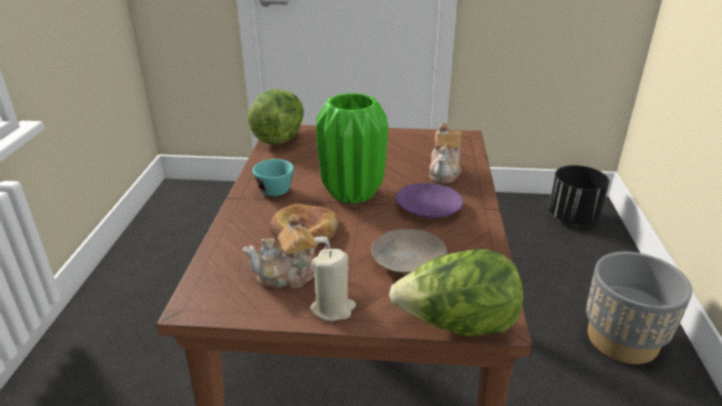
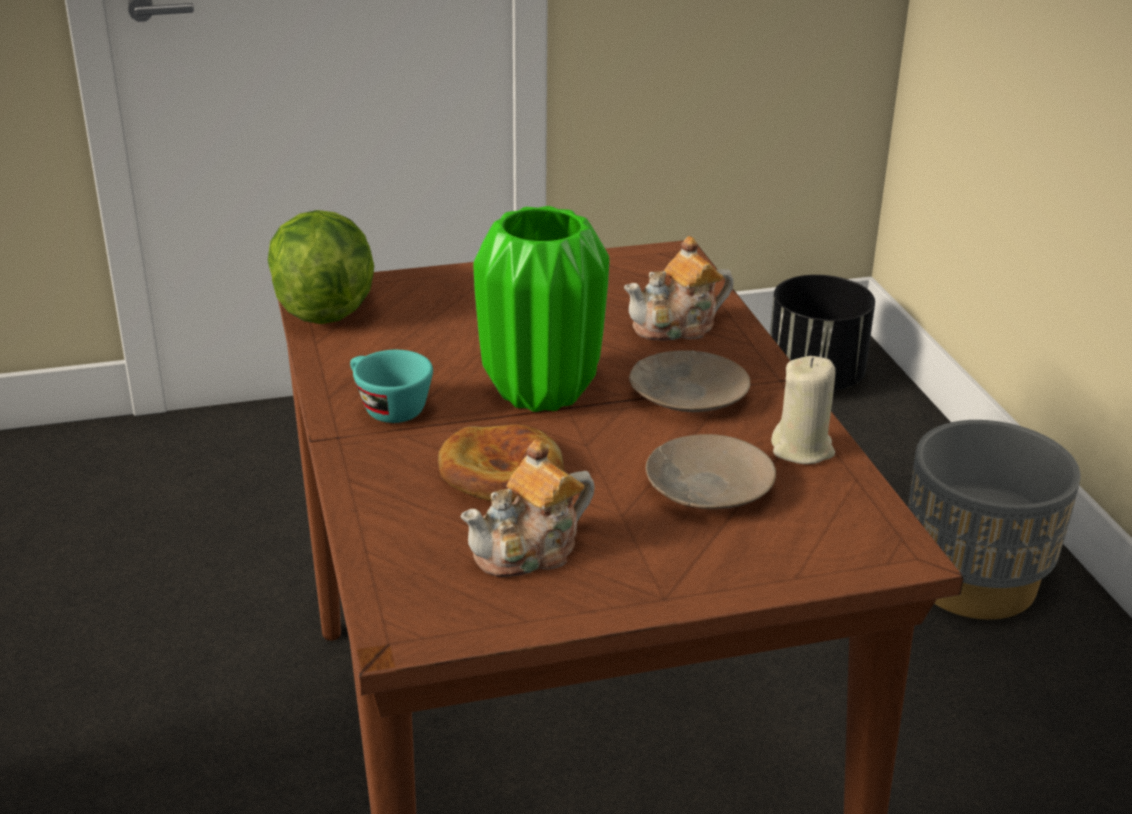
camera: 20 degrees left, 0 degrees up
(333, 308) = (639, 586): beige candle -> beige candle (802, 449)
(427, 207) = (687, 394): purple plate -> beige plate
(444, 172) = (677, 327): teapot -> teapot turned 75 degrees clockwise
(456, 325) = (843, 571): lettuce -> none

